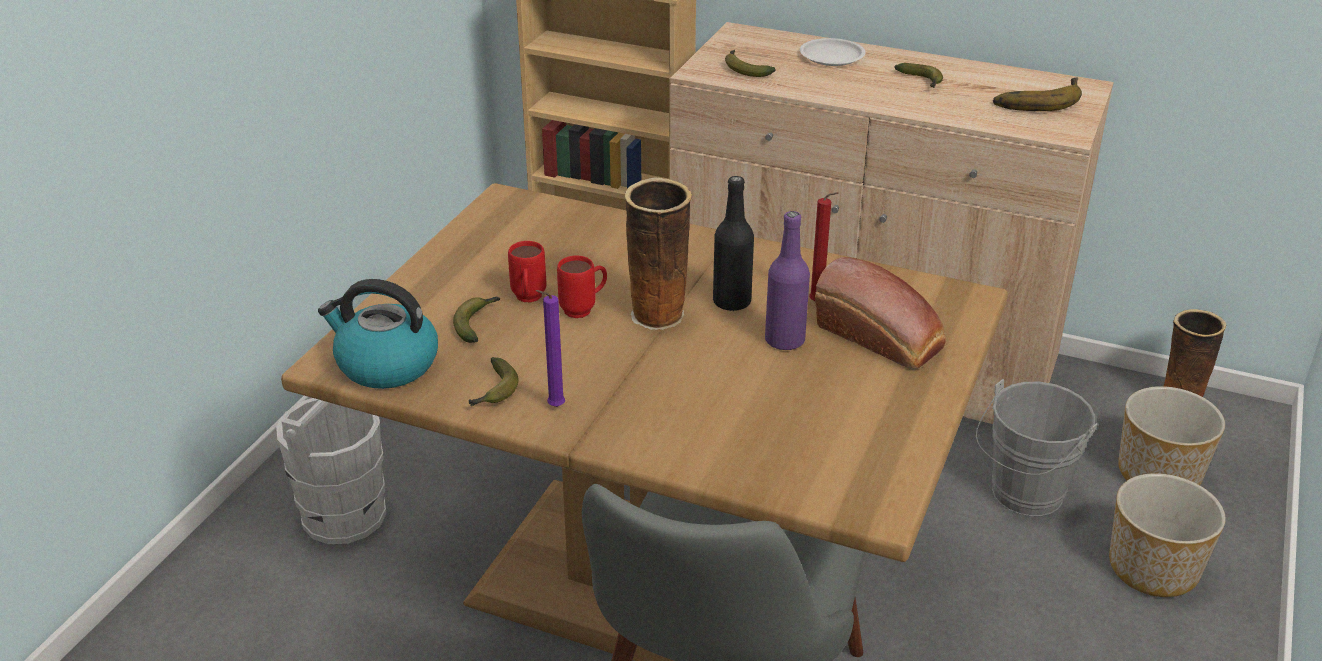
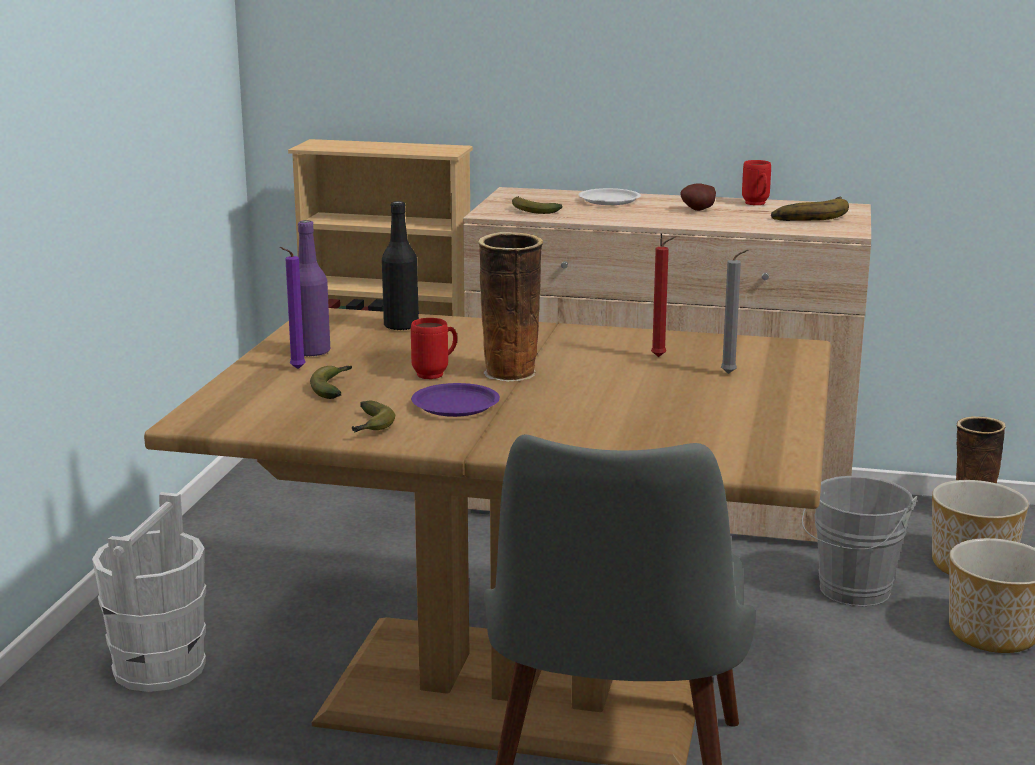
camera: 10 degrees left, 15 degrees down
(385, 365) = (252, 418): kettle -> none
(528, 300) = (377, 371): red mug -> red mug (757, 205)
(553, 407) = (435, 432): purple candle -> purple candle (295, 369)
(586, 365) = (455, 406): none -> purple plate
(731, 302) = (577, 361): black bottle -> black bottle (401, 326)
(784, 340) = (640, 380): purple bottle -> purple bottle (312, 352)
(882, 339) = (731, 374): bread -> grey candle
(921, 82) = (699, 210): banana -> potato

